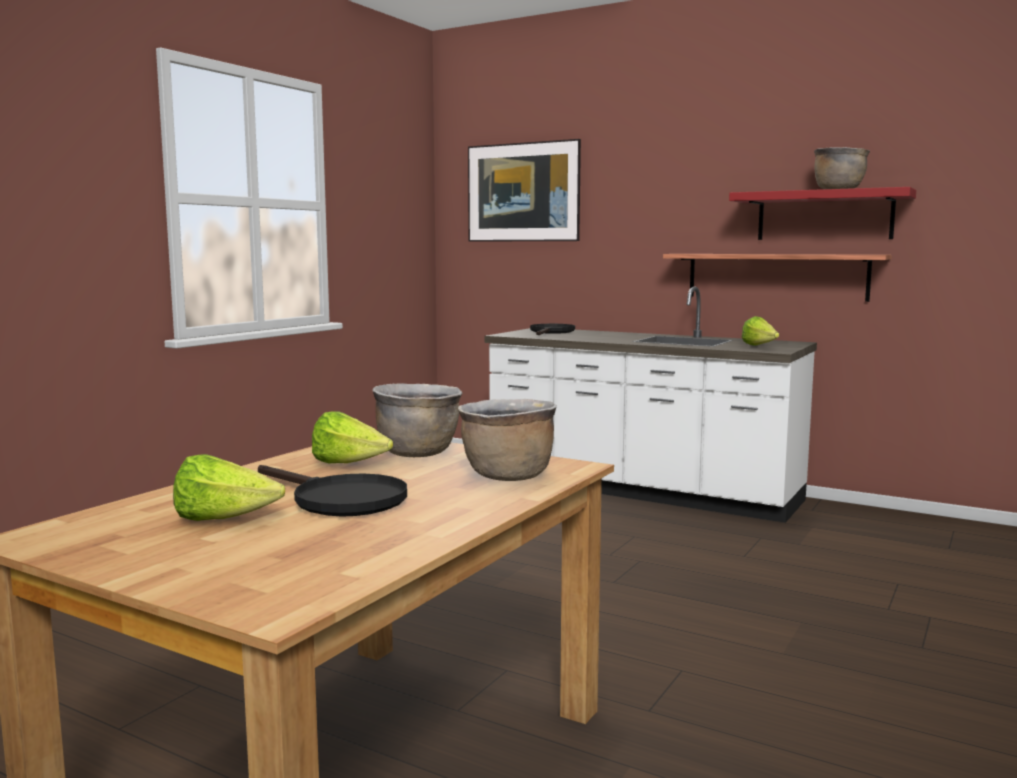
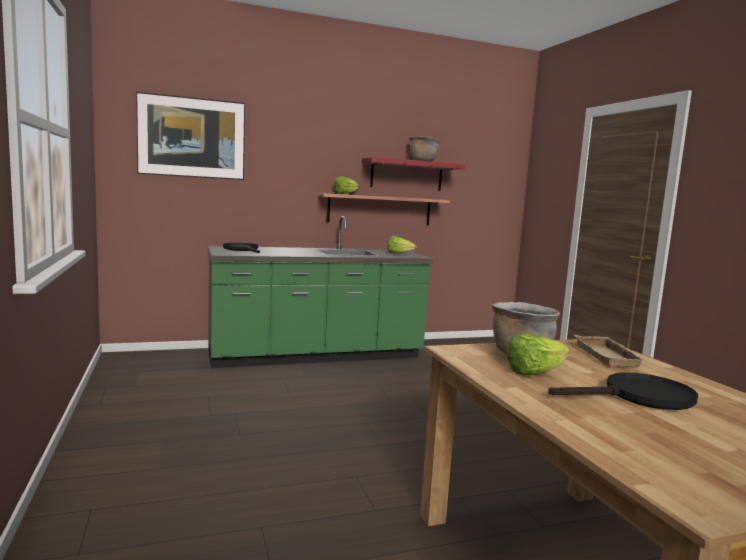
camera: 50 degrees left, 0 degrees up
(224, 520) = (676, 434): lettuce -> lettuce (345, 194)
(507, 476) = (610, 357): brown cooking pot -> beige tray
(640, 490) = (316, 356): white counter -> green counter

